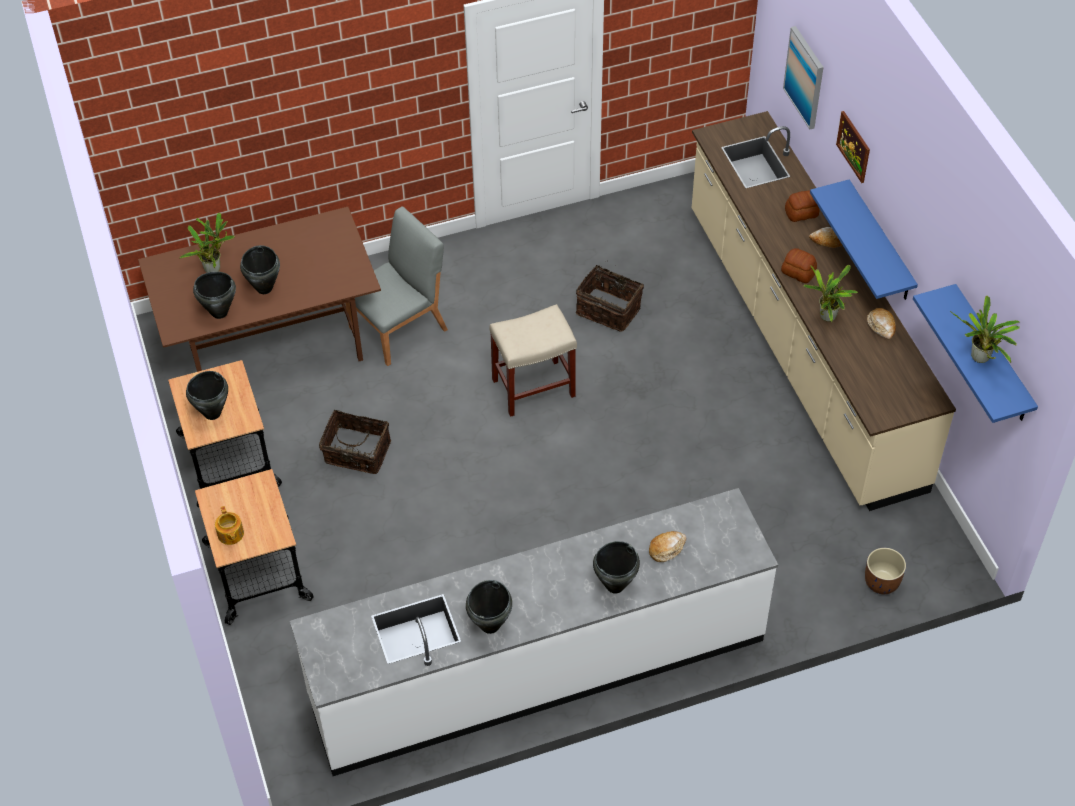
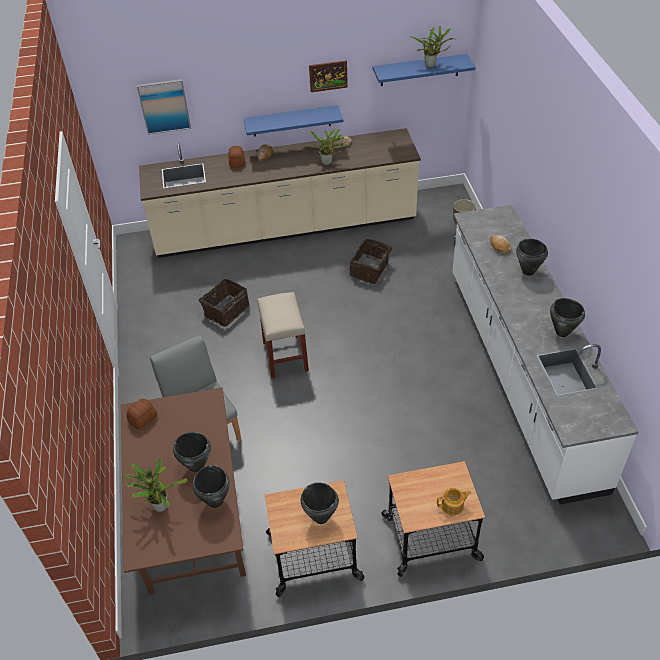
camera: 80 degrees left, 5 degrees down
(357, 454) = (324, 465): basket -> basket (370, 270)
(798, 272) = (286, 169): bread -> bread (142, 418)
(853, 146) = (238, 93): picture -> picture (328, 76)

